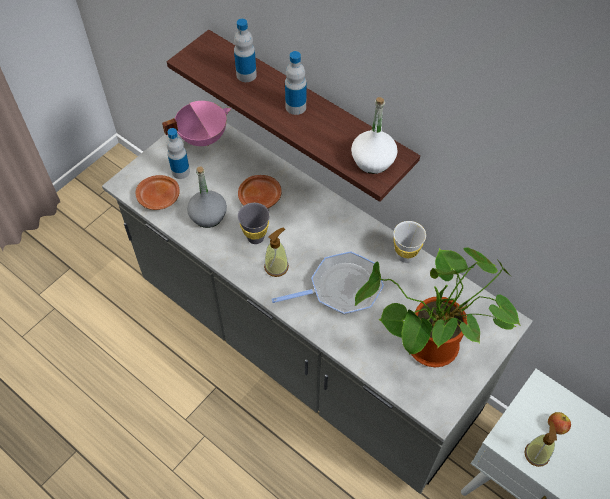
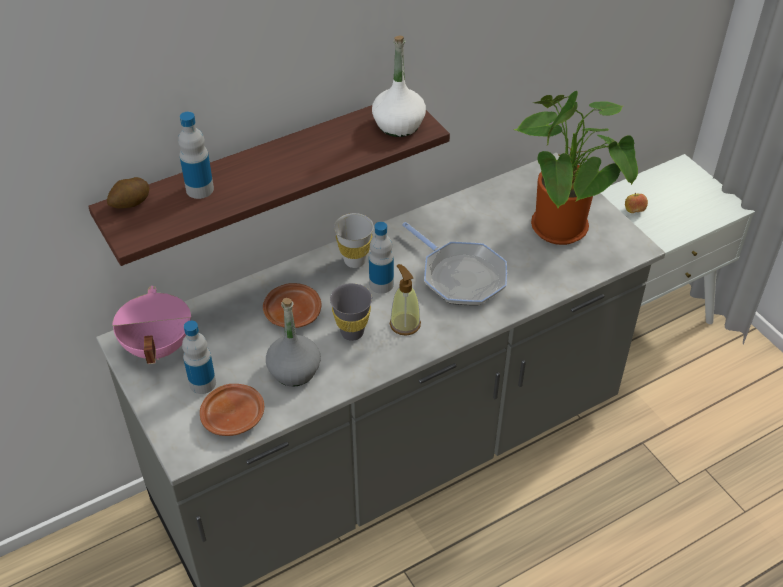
camera: 70 degrees left, 10 degrees down
(217, 47) = (130, 203): none -> potato
(295, 107) = (282, 161): bottle -> bottle (381, 284)
(341, 288) = (460, 276): frying pan -> frying pan turned 135 degrees clockwise
(405, 255) = (440, 214): white cup -> white cup (354, 261)
(536, 454) = (658, 233): soap dispenser -> none

